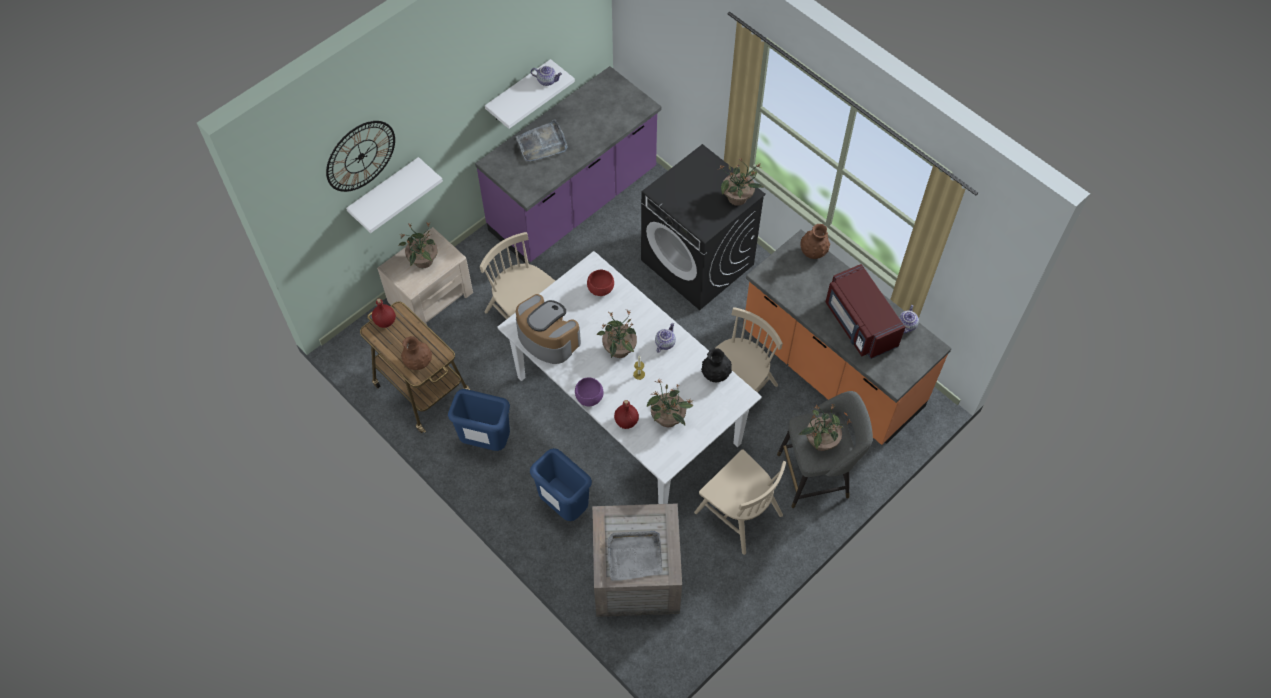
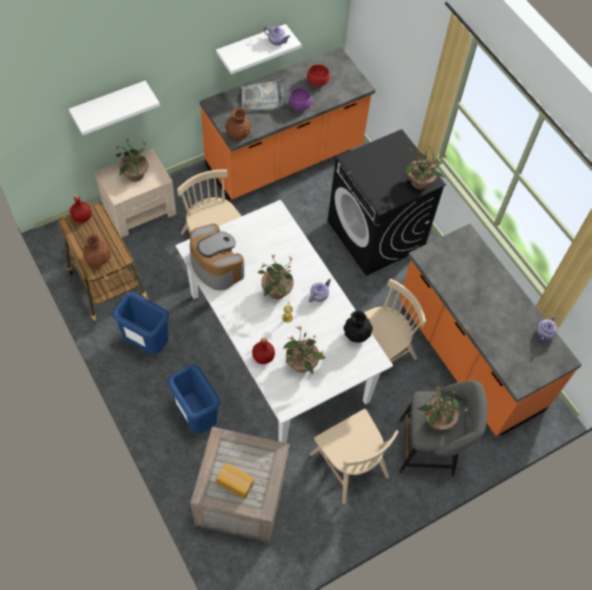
camera: 10 degrees right, 0 degrees up
(361, 156) = (87, 63): wall clock -> none
(574, 202) = (285, 159): purple counter -> orange counter
(589, 398) = (236, 328): purple bowl -> purple bowl (299, 107)
(600, 289) = (276, 234): red bowl -> red bowl (317, 82)
(634, 556) = (235, 482): grey tray -> bread
(813, 252) = (475, 246): brown vase -> brown vase (238, 135)
(859, 324) = (500, 321): red microwave -> none

